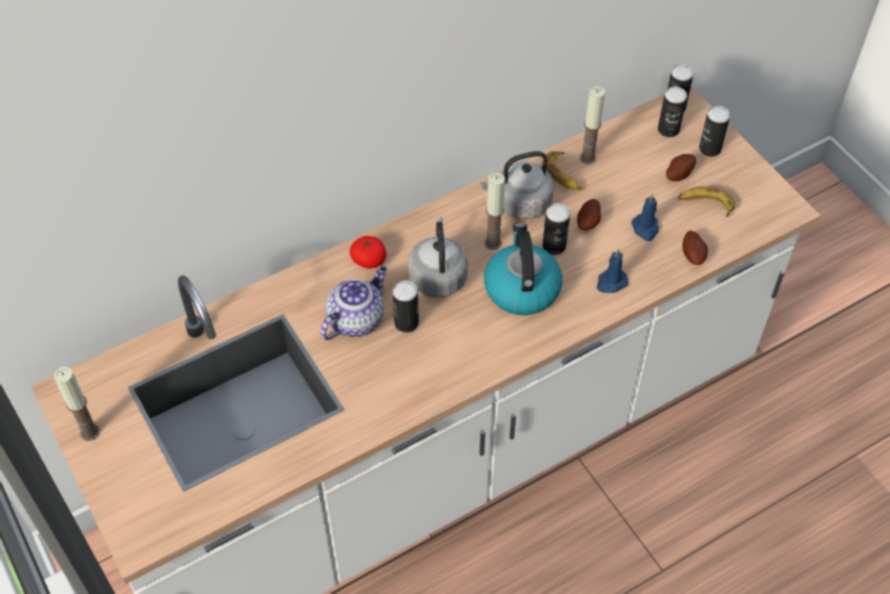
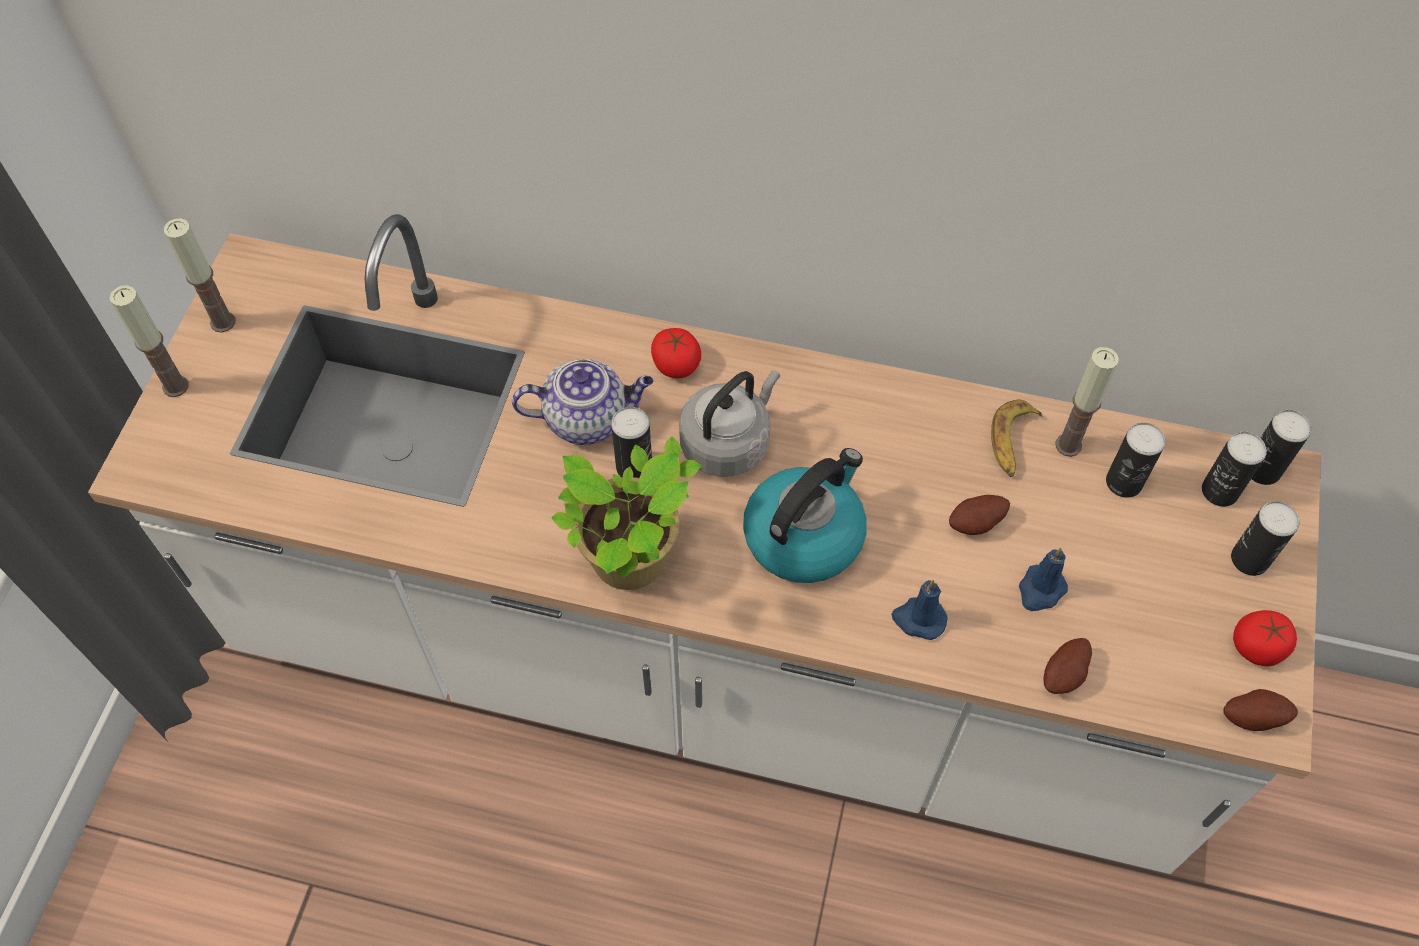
camera: 45 degrees right, 5 degrees up
(458, 366) = (632, 563): none -> potted plant
(493, 243) = (833, 455): candle -> candle (175, 386)
(520, 204) = (918, 435): grey kettle -> none
(554, 246) = (901, 518): can -> can (1124, 482)
(678, 174) = (1166, 557): potato -> potato (1252, 716)
(705, 204) = (1158, 624): banana -> none
(750, 182) = (1258, 646): none -> tomato

